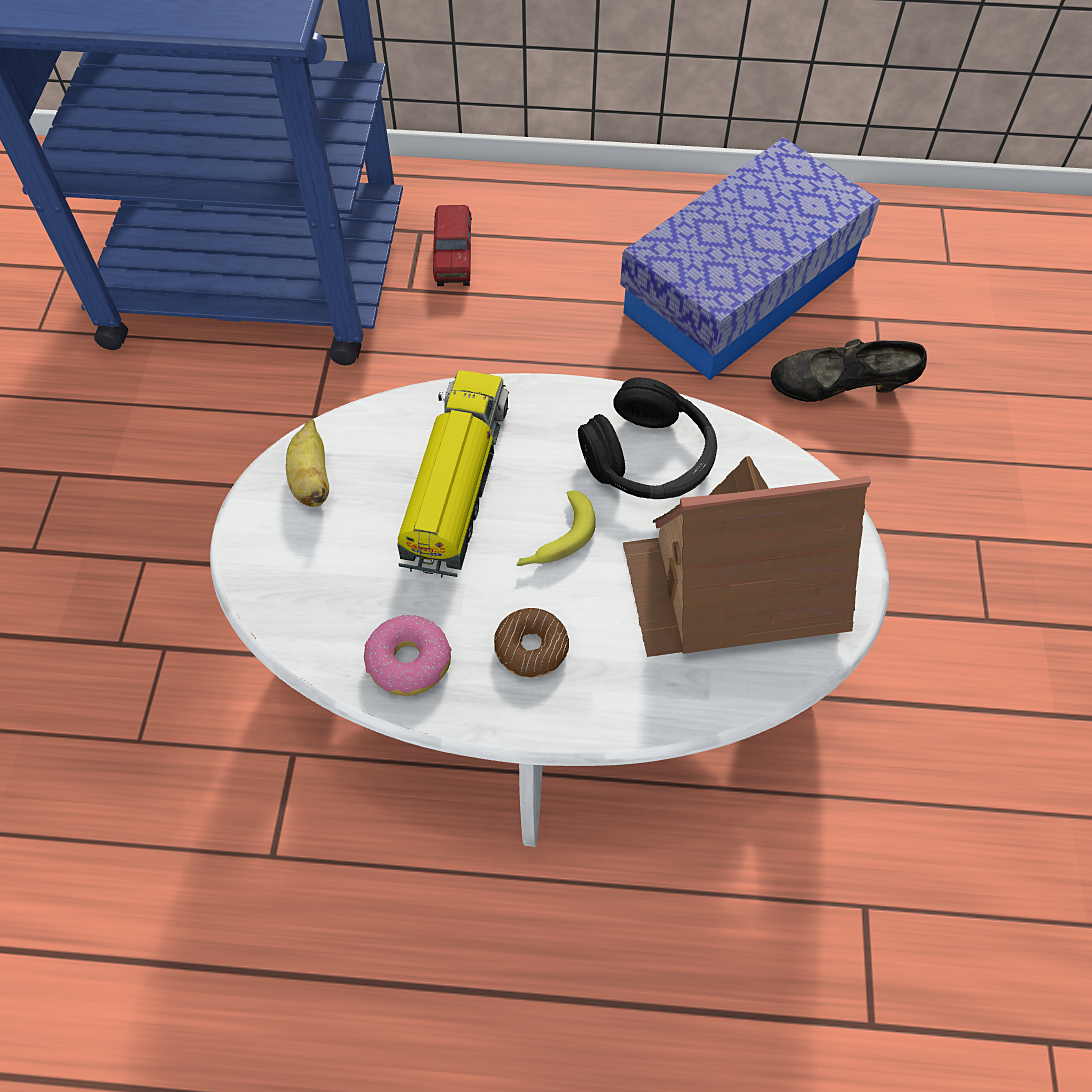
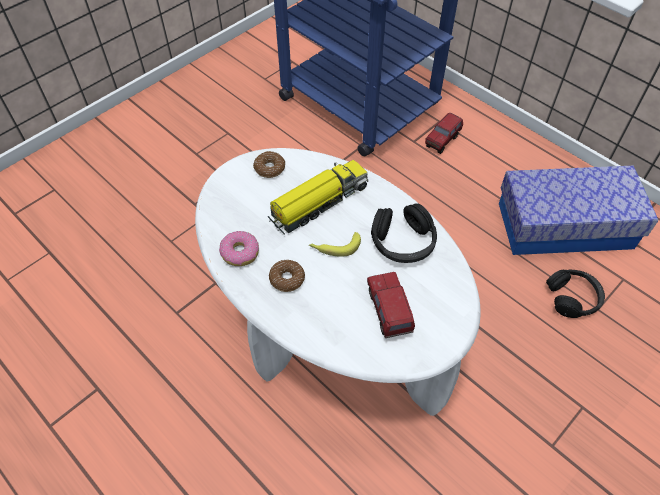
camera: 40 degrees right, 5 degrees down
(312, 479) = (269, 168): banana -> donut
(734, 586) = (388, 312): toy house -> toy truck
(839, 390) = (573, 298): black shoe -> black headphones

